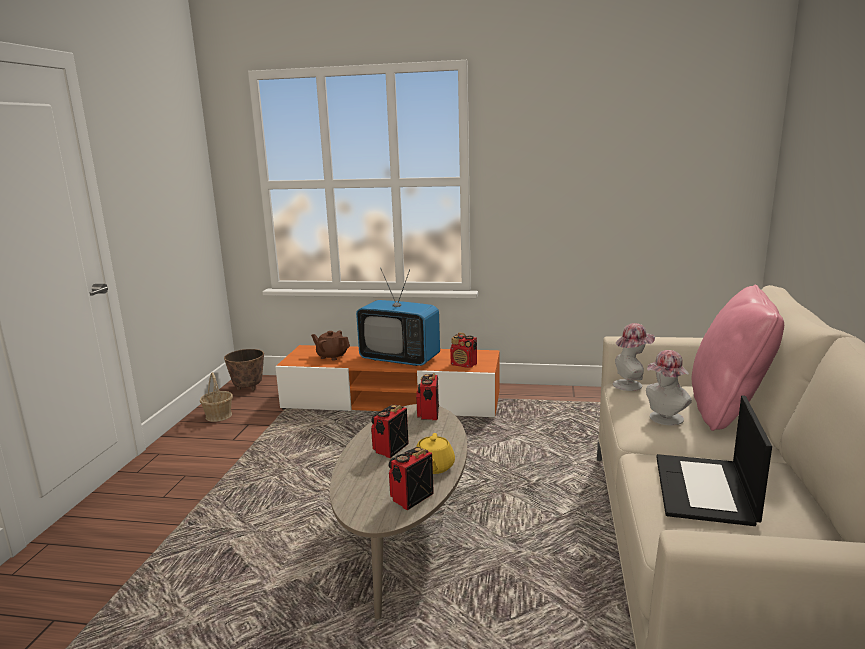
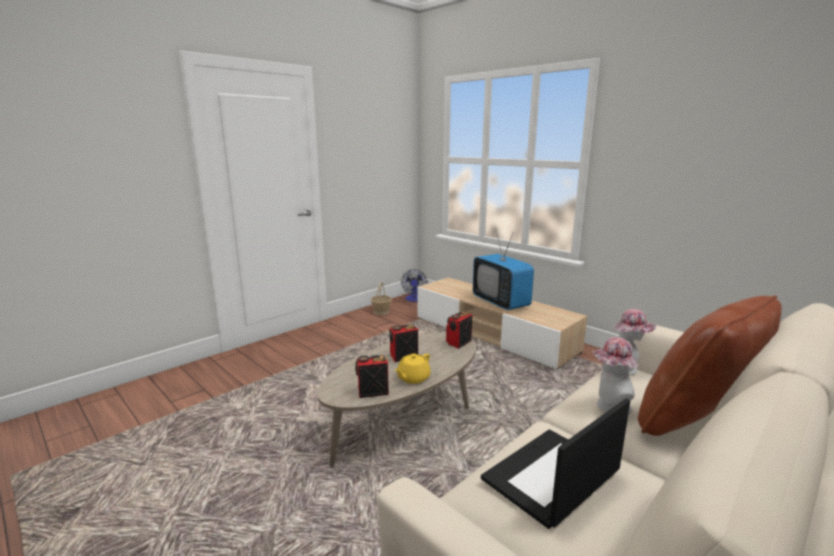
camera: 35 degrees right, 0 degrees up
(248, 388) = (414, 299): planter -> fan
(332, 356) = (458, 289): brown teapot -> none
(391, 401) = (493, 334): orange tv stand -> beige tv stand
(464, 365) = (543, 319): radio -> none
(727, 409) = (696, 422): pink pillow -> brown pillow

